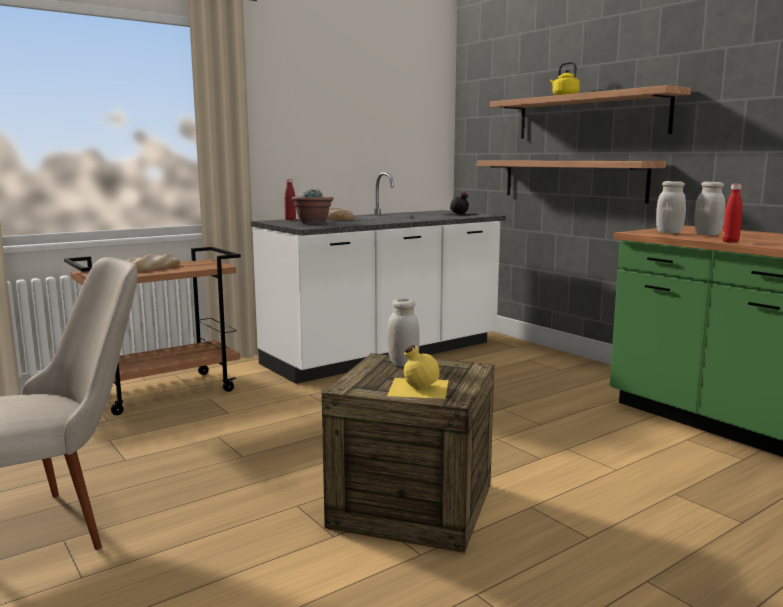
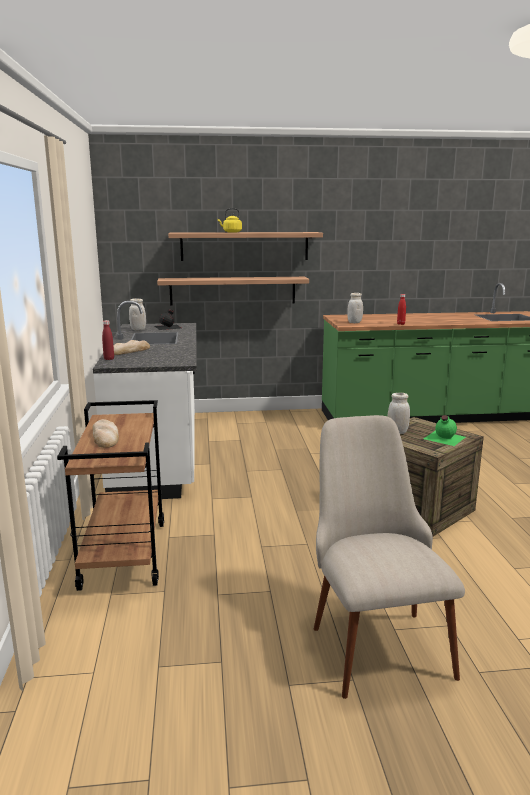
camera: 60 degrees left, 5 degrees up
(313, 223) = (155, 358): potted plant -> none
(417, 387) = (443, 437): yellow bottle -> green bottle
(707, 234) = (369, 320): white jar -> white jar (138, 329)

